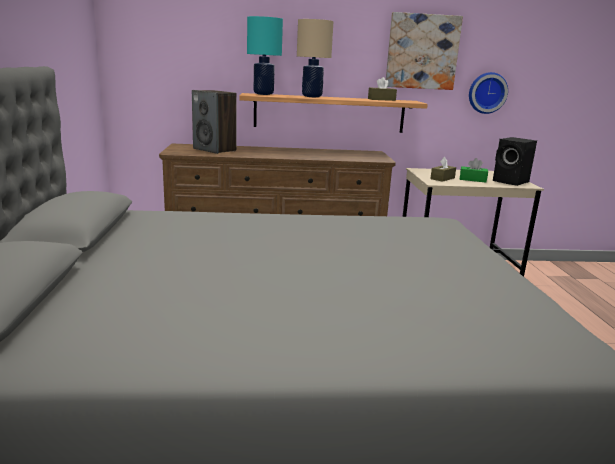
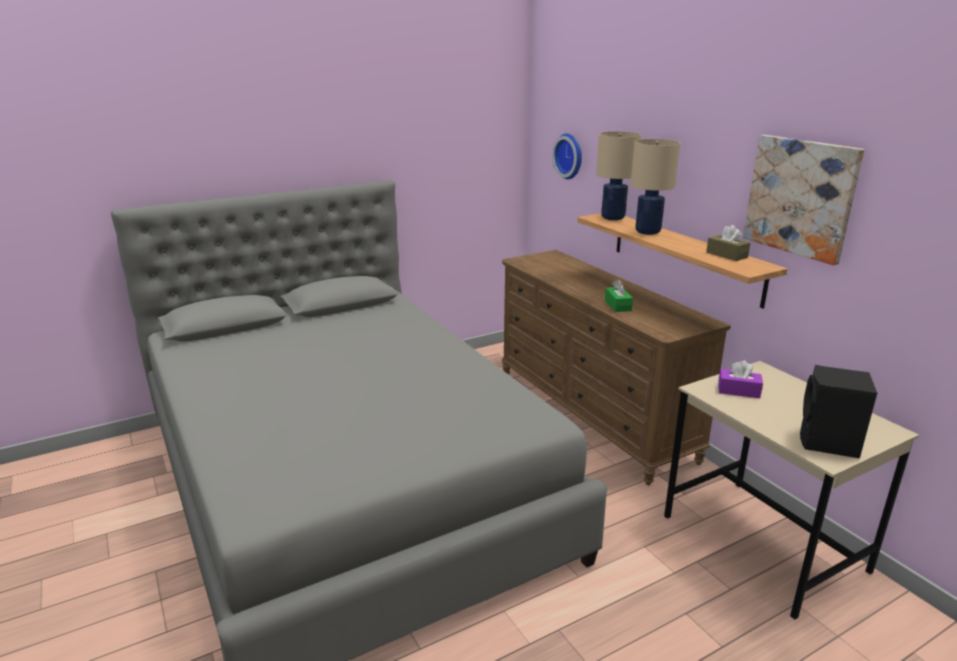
camera: 65 degrees right, 5 degrees up
(215, 149) = (559, 267): speaker -> none
(263, 94) = (613, 219): turquoise table lamp -> beige table lamp
(442, 178) = (738, 391): brown tissue box -> purple tissue box
(472, 179) = (777, 412): green tissue box -> green tissue box (618, 305)
(486, 93) = (900, 285): wall clock -> wall clock (570, 156)

